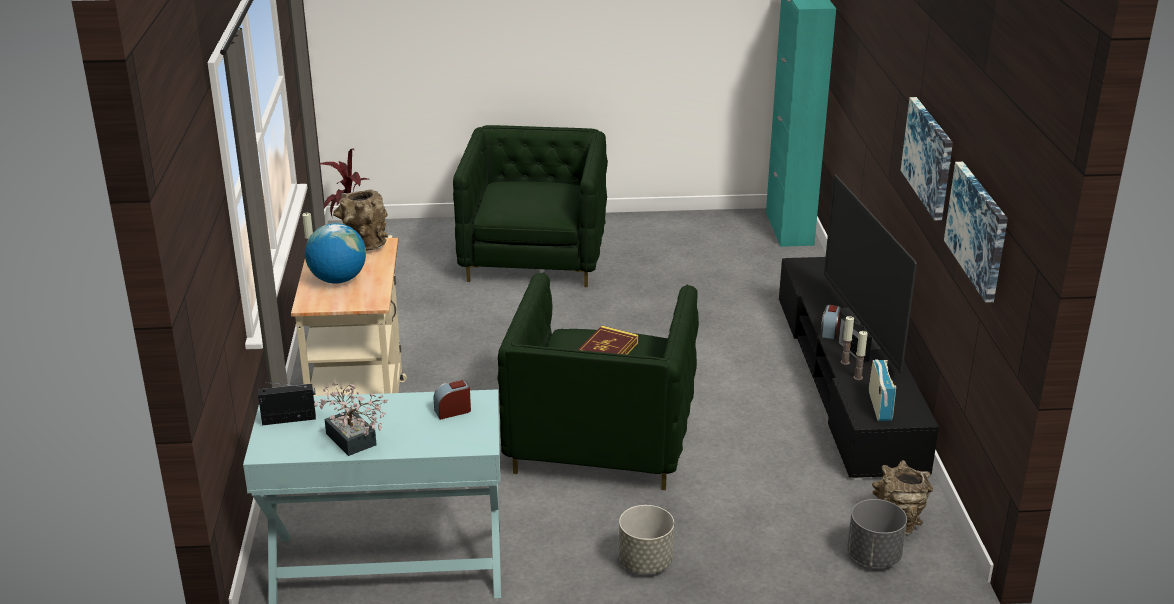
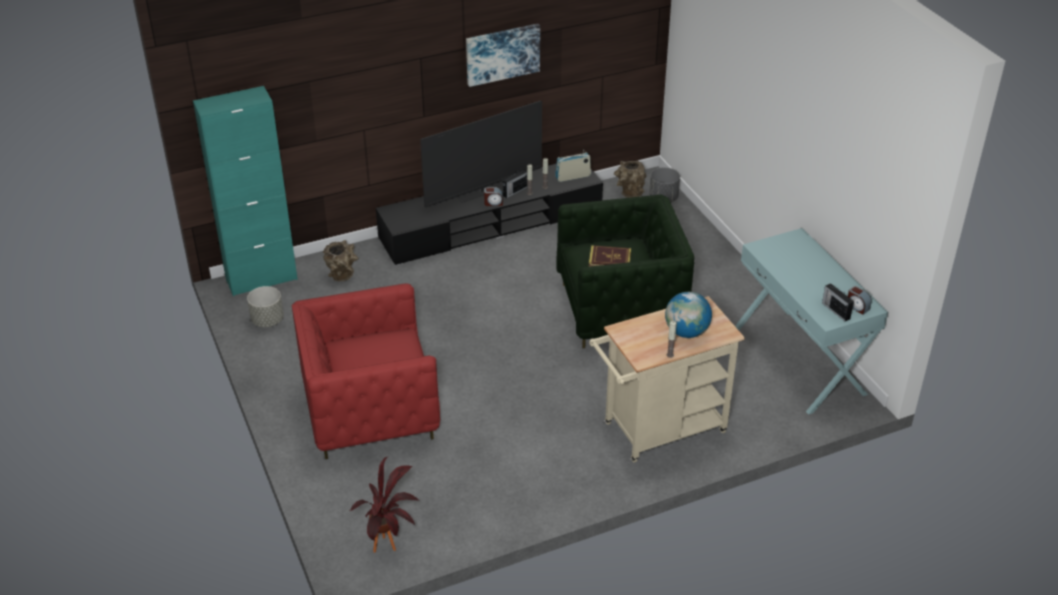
camera: 110 degrees left, 10 degrees up
(353, 442) = (835, 279): potted plant -> none
(364, 246) = (629, 338): brown vase -> brown vase (342, 277)
(453, 411) = (777, 253): alarm clock -> alarm clock (857, 307)
(534, 257) = (370, 410): green armchair -> red armchair
(645, 562) = (723, 268): grey planter -> grey planter (268, 320)
(979, 229) = (590, 38): picture -> none

